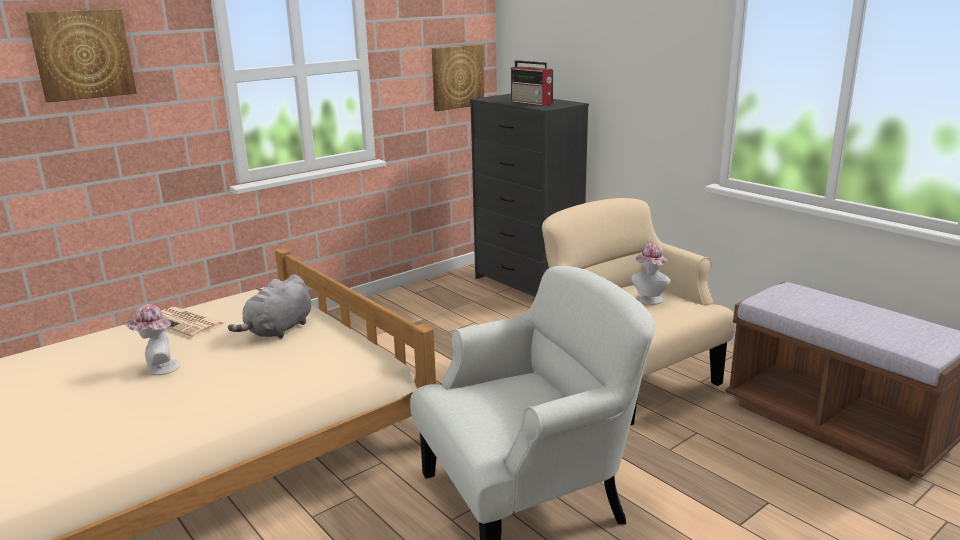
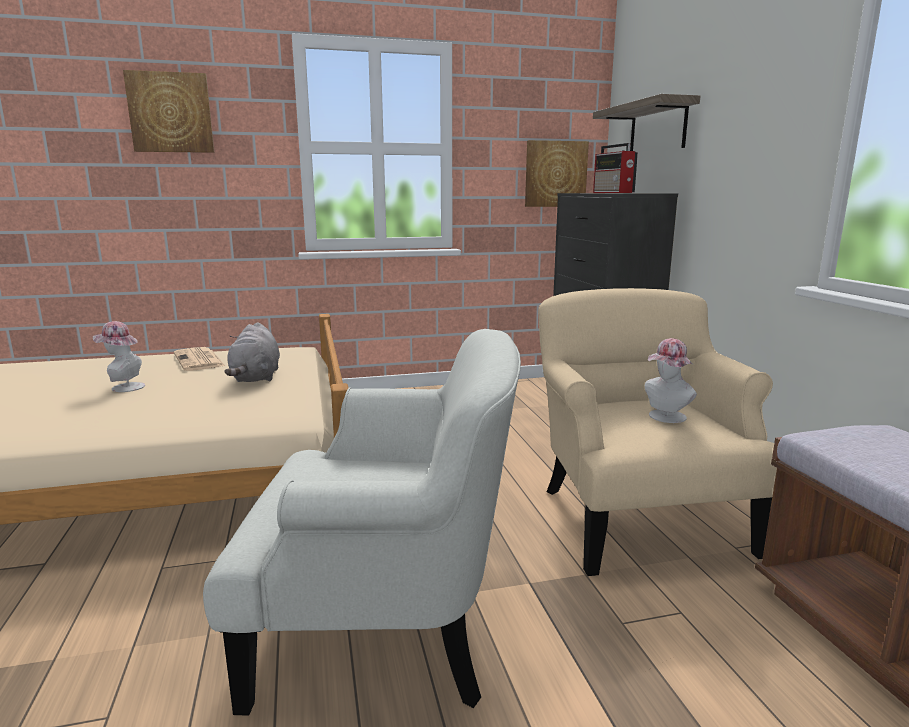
camera: 25 degrees right, 5 degrees down
(278, 330) = (256, 377): grey plush toy -> grey plush toy turned 60 degrees counterclockwise
(556, 41) = (657, 128): none -> shelf

